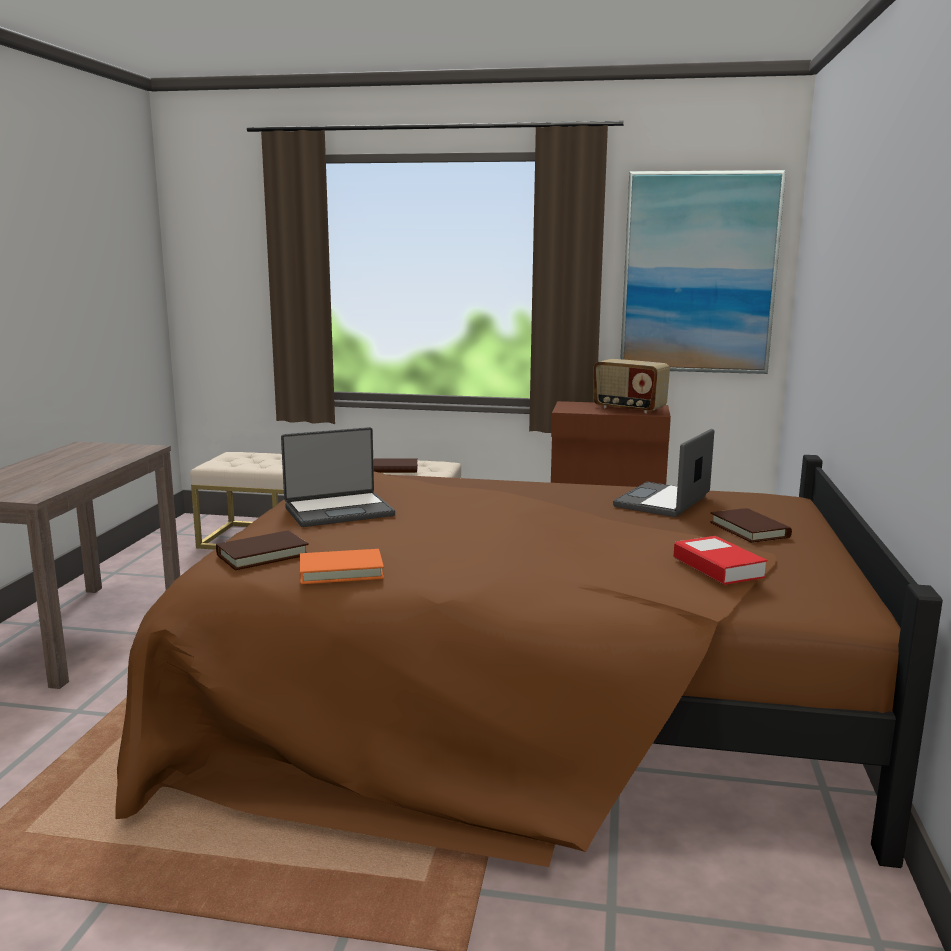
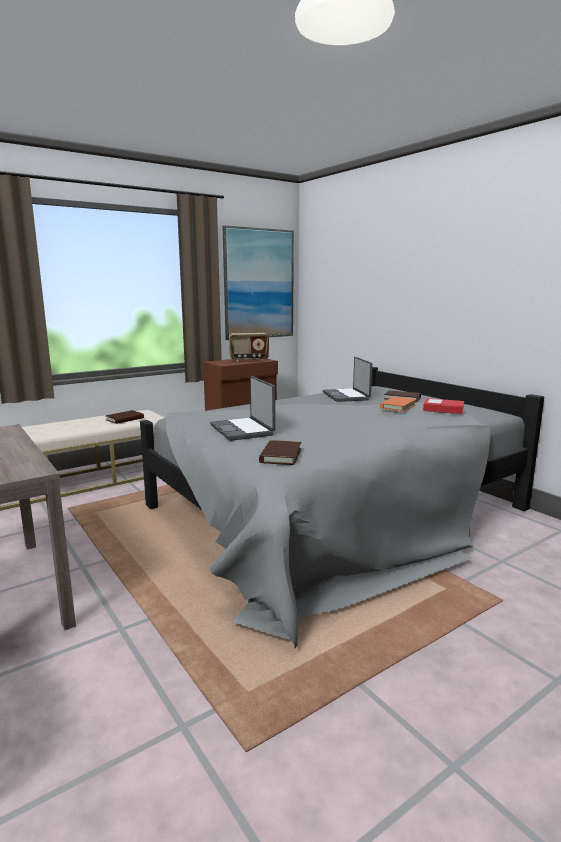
camera: 45 degrees left, 0 degrees up
(338, 511) = (243, 430): laptop -> laptop turned 135 degrees clockwise
(341, 571) = (338, 450): orange book -> orange book (398, 406)
(523, 702) = (336, 513): brown bed -> grey bed

